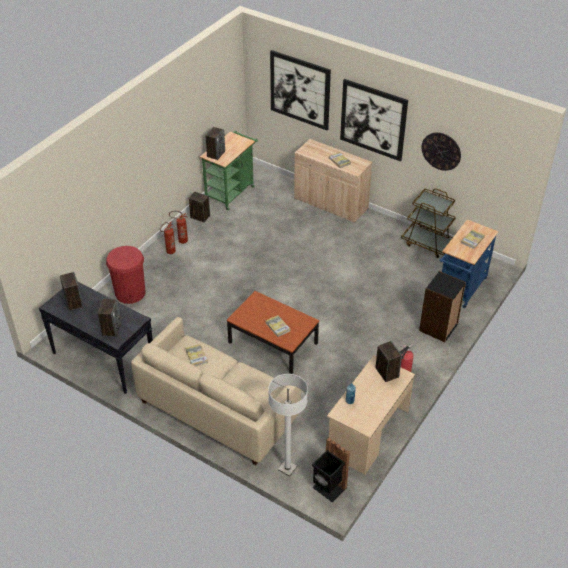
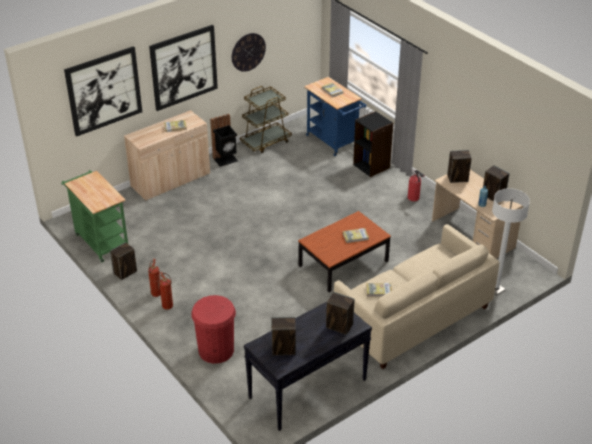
camera: 70 degrees left, 5 degrees down
(216, 154) = (98, 200): speaker -> speaker (493, 196)
(328, 488) = (524, 271): black trash can -> black trash can (226, 160)

